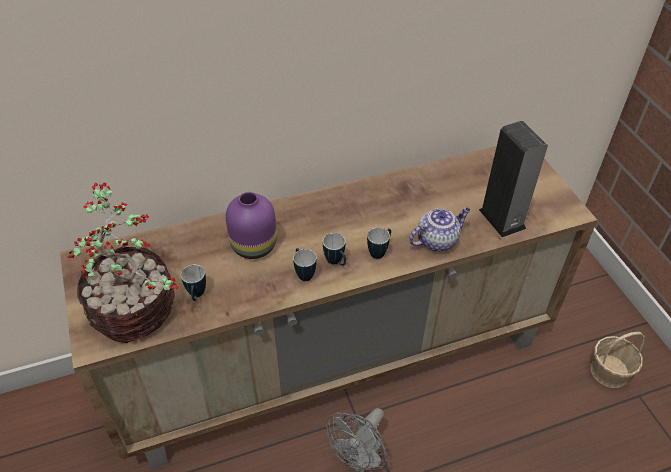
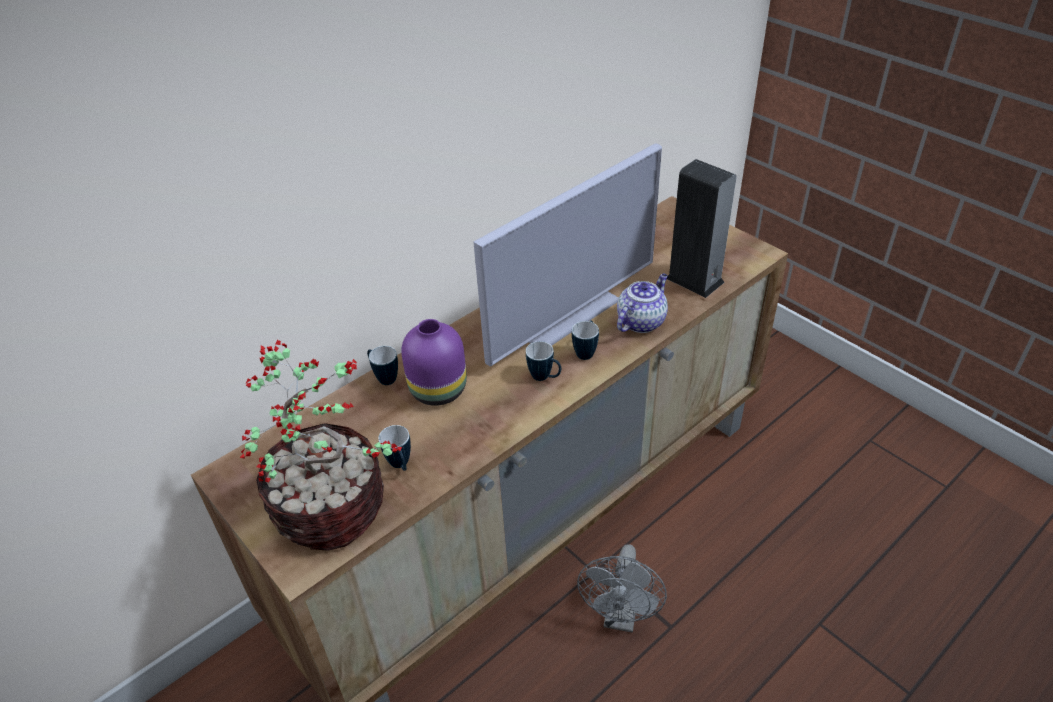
camera: 20 degrees left, 5 degrees down
(303, 273) = (514, 400): mug -> mug (384, 377)
(383, 217) = (568, 315): none -> television
(609, 371) = (830, 426): basket -> none

